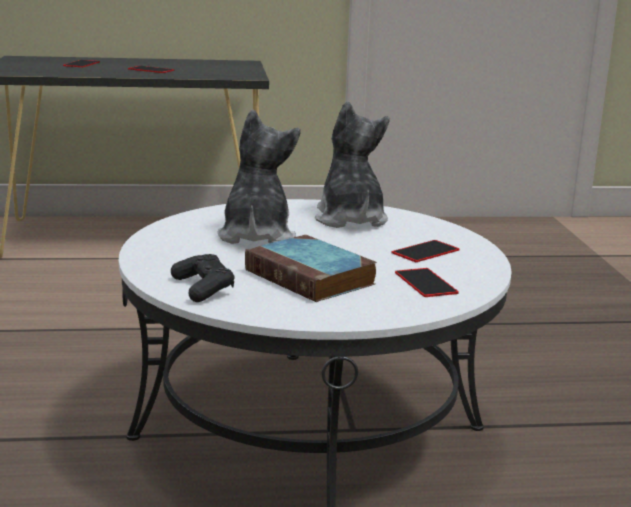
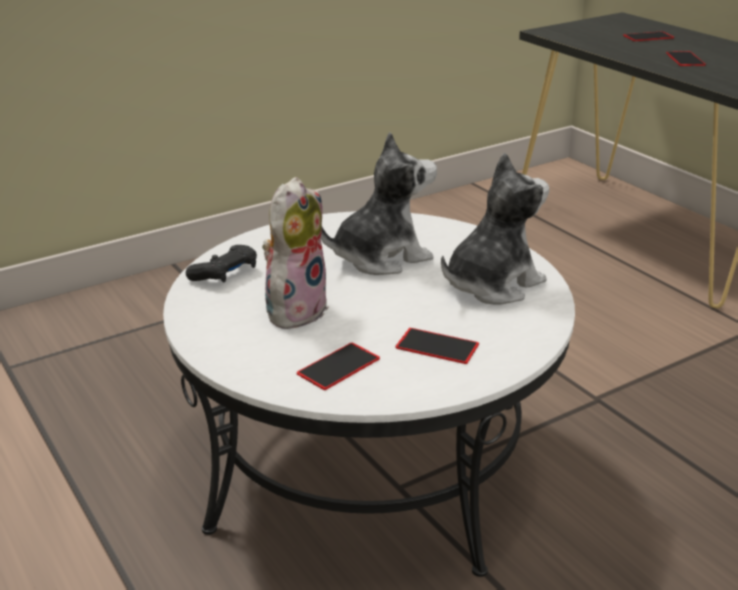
camera: 65 degrees right, 10 degrees up
(312, 278) = (295, 309): book -> plush toy

